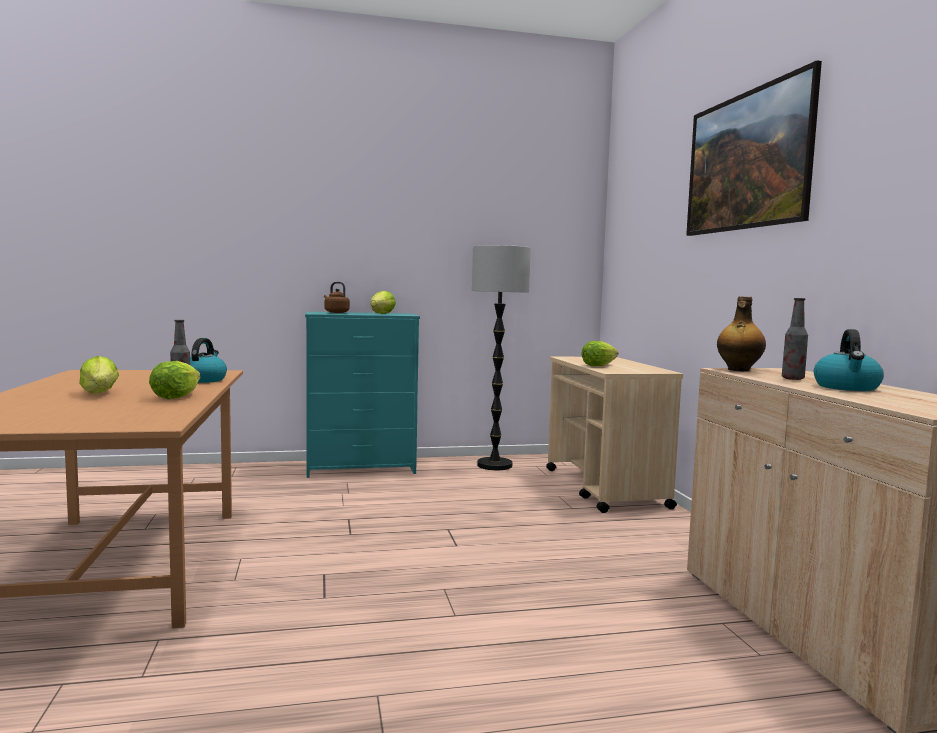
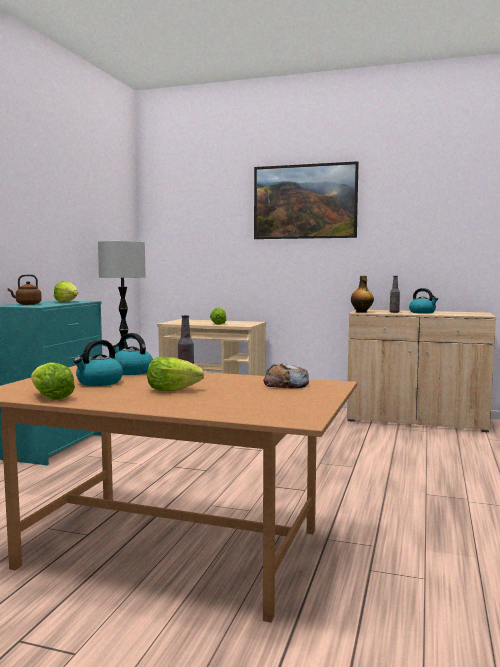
camera: 60 degrees left, 0 degrees up
(138, 380) = (99, 382): none -> kettle
(143, 413) = (286, 384): none -> bread
(175, 397) = (220, 378): lettuce -> lettuce (51, 398)

